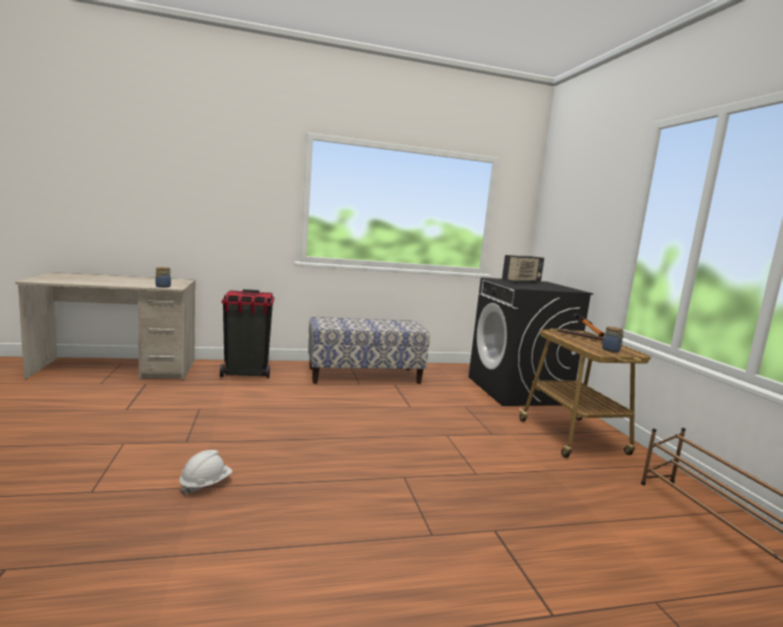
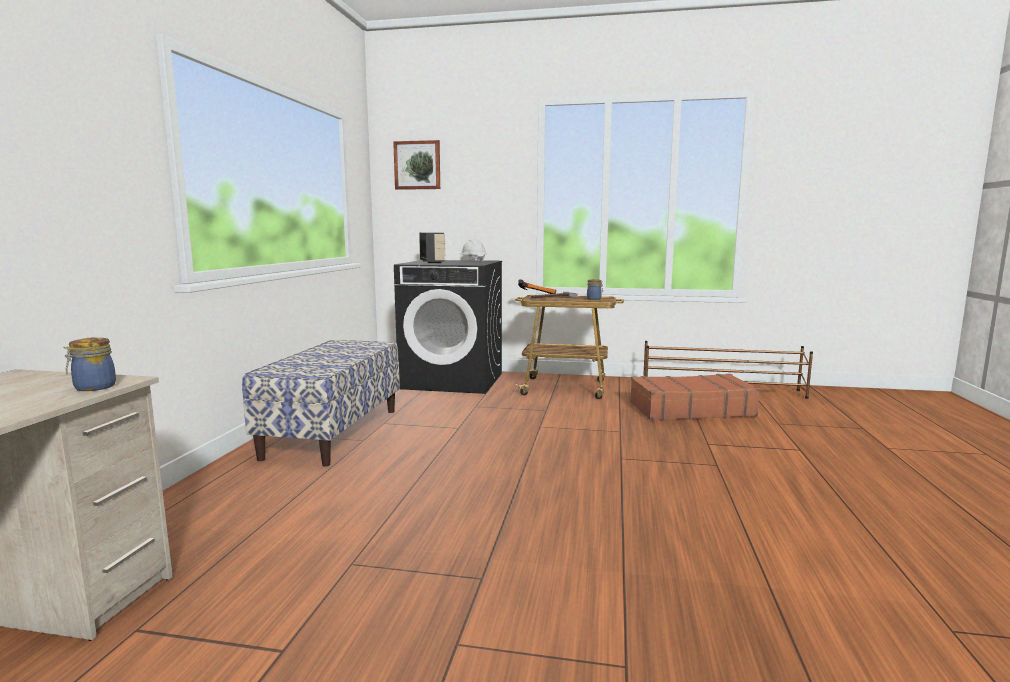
camera: 65 degrees left, 0 degrees up
(205, 484) = (618, 565): white hard hat -> white hard hat (473, 260)
(246, 373) = (217, 511): black trash can -> none
(561, 197) = (417, 165): none -> picture
(611, 518) = (690, 409): none -> brown suitcase

